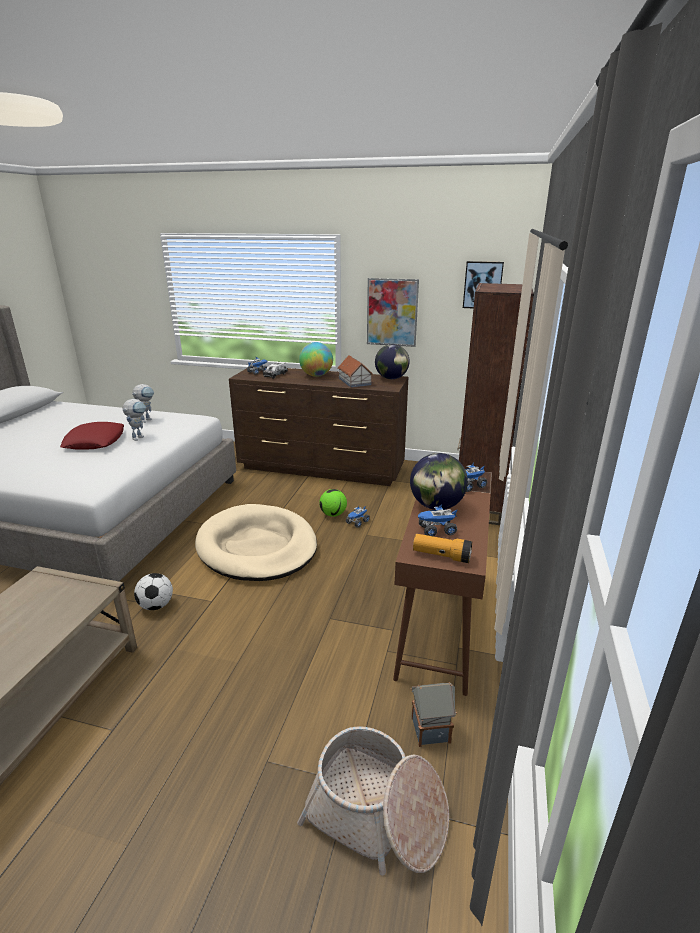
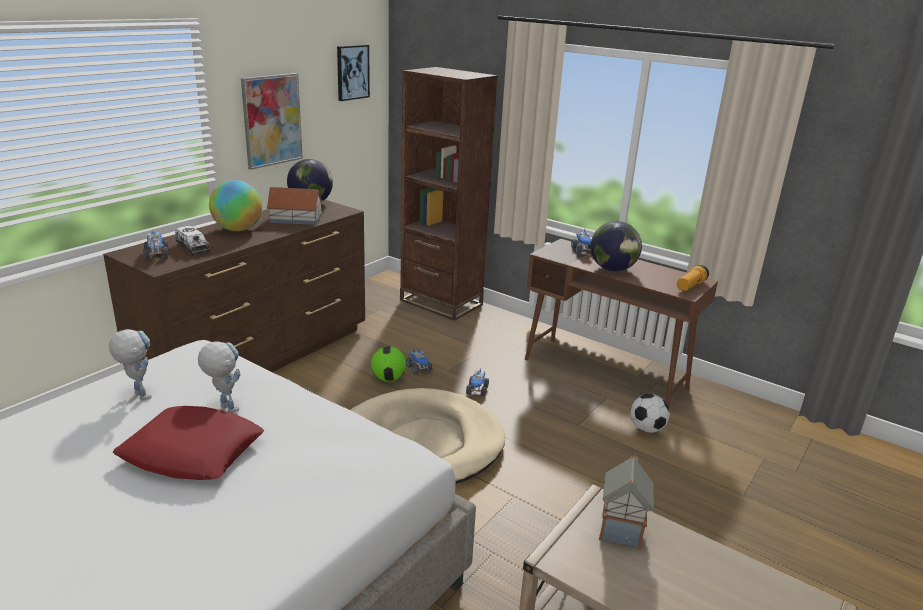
camera: 70 degrees left, 0 degrees up
(156, 606) = (502, 543): football -> football (646, 429)
(377, 815) = (789, 454): basket -> none
(429, 731) = (720, 413): toy house -> toy house (621, 531)
(436, 531) = (653, 279): toy truck -> toy truck (477, 391)

